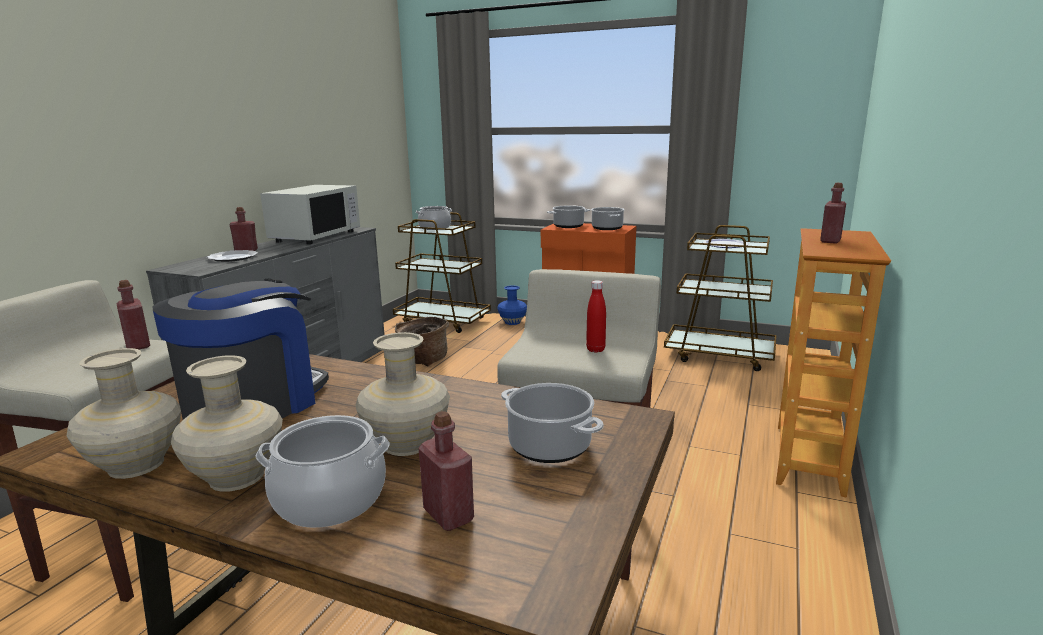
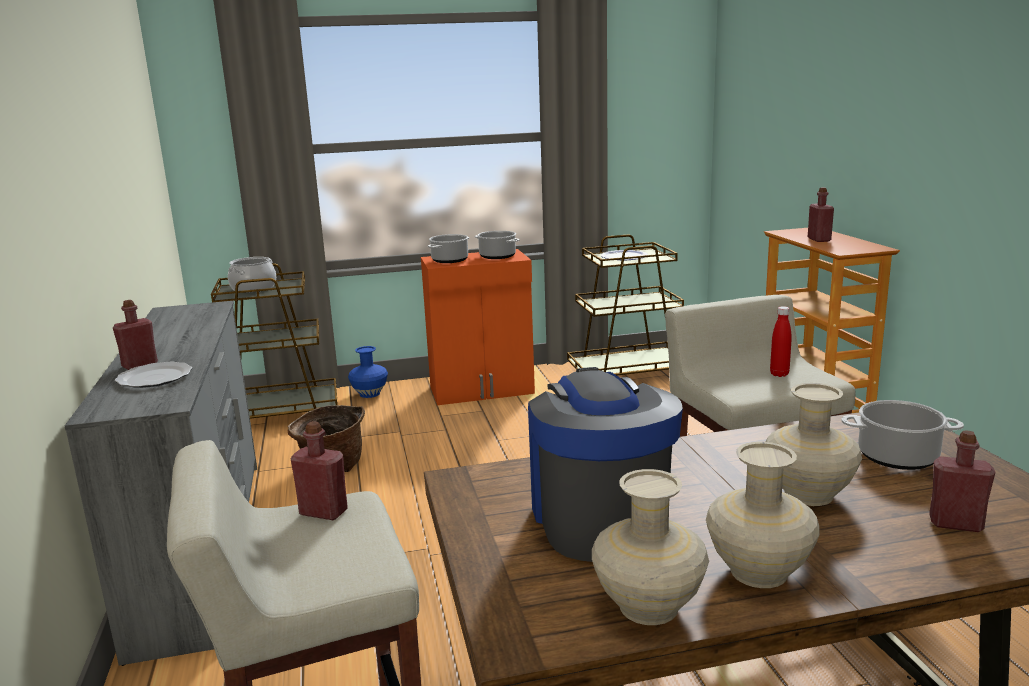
camera: 35 degrees left, 0 degrees up
(315, 236) = (182, 326): white microwave -> none
(330, 499) = (865, 551): cooking pot -> none

